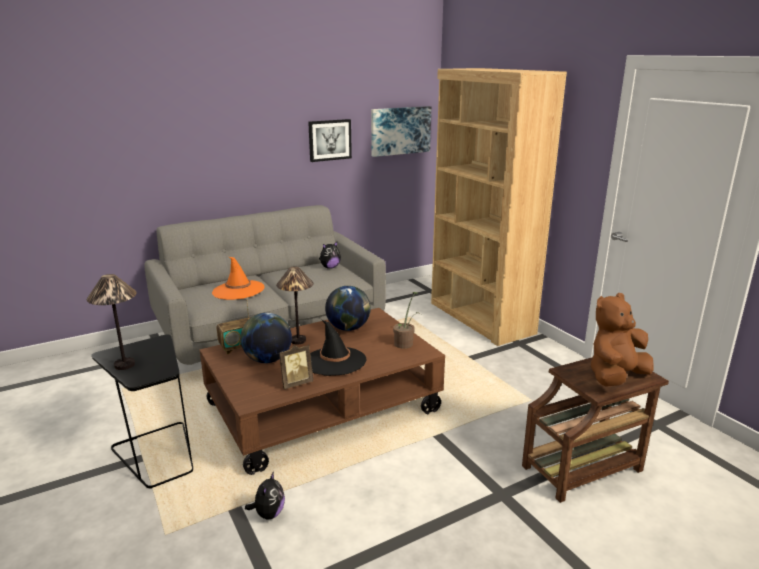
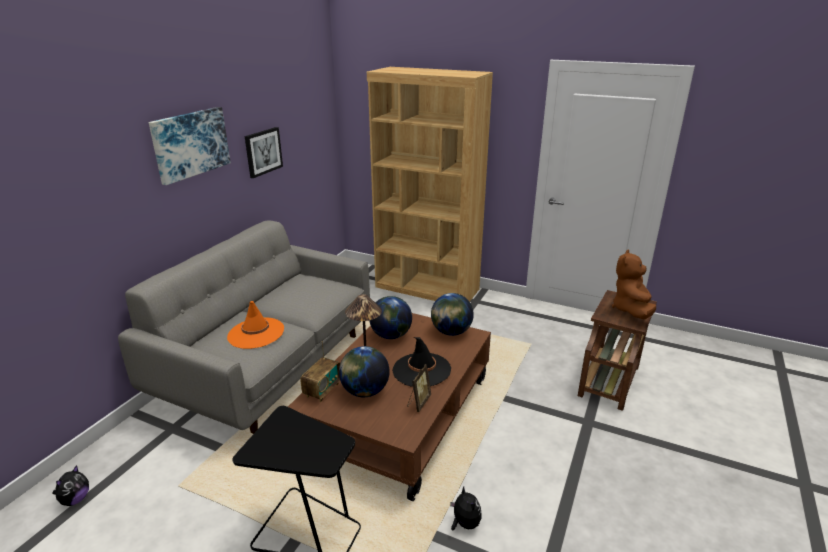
camera: 35 degrees left, 5 degrees up
(124, 365) = (289, 455): table lamp -> none
(330, 267) = (310, 281): plush toy -> plush toy (75, 499)
(400, 130) = (313, 130): picture -> picture (190, 144)
(405, 343) = (451, 332): potted plant -> globe

